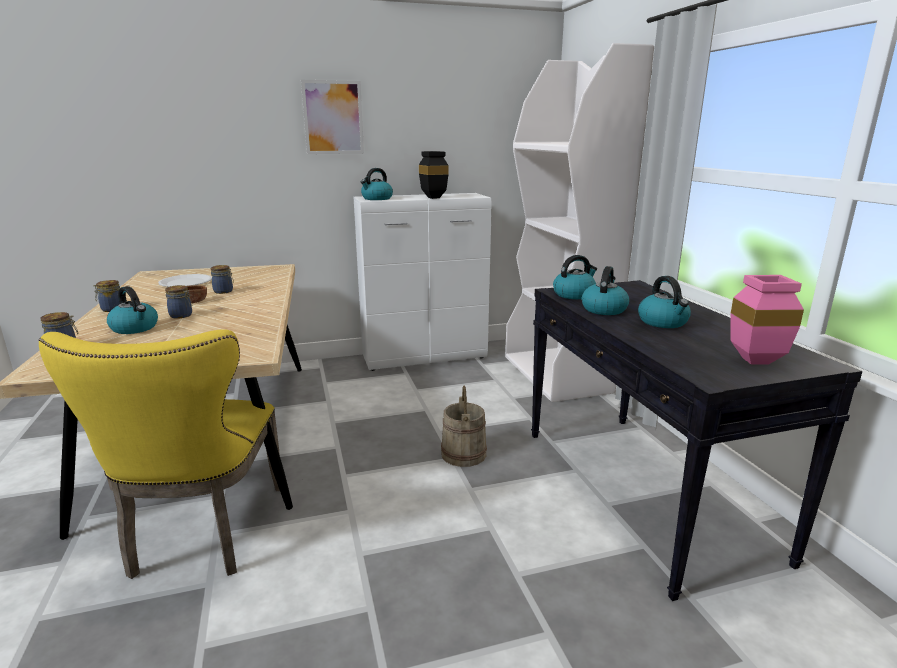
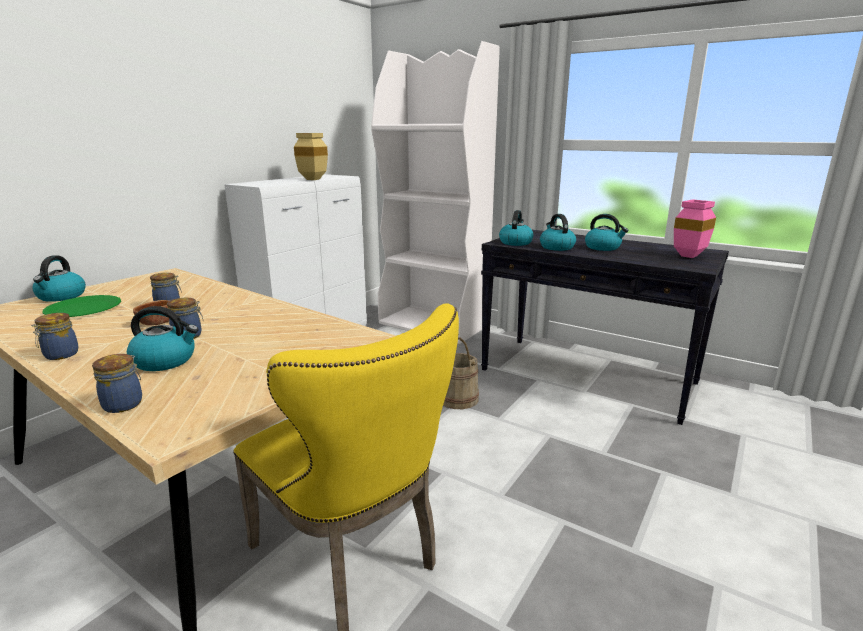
camera: 40 degrees left, 0 degrees up
(186, 282) = (84, 308): white plate -> green plate
(333, 117) = (194, 95): picture -> none
(376, 199) = (263, 184): kettle -> kettle (61, 296)
(432, 197) = (311, 179): black vase -> beige vase

